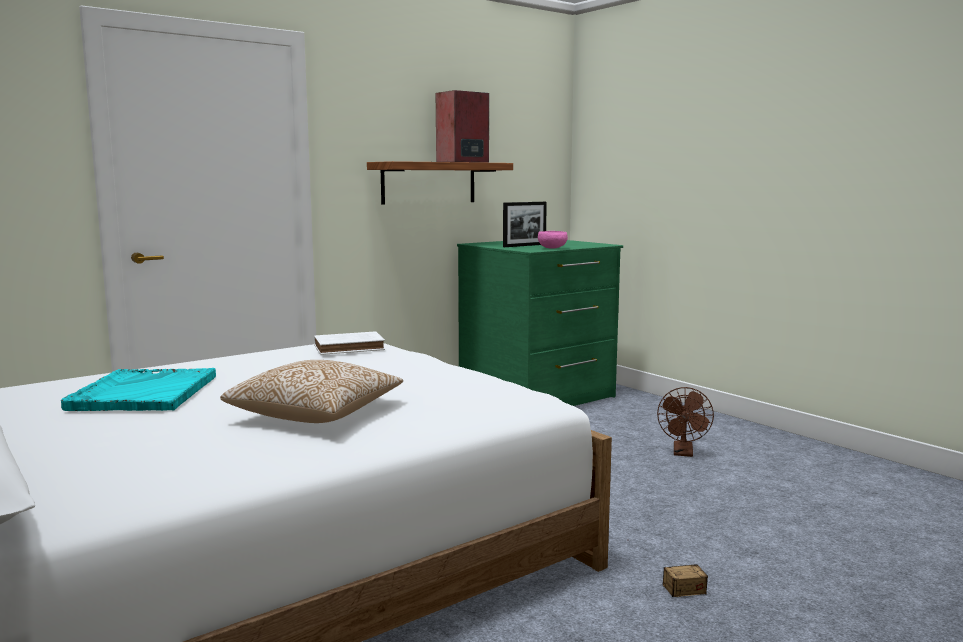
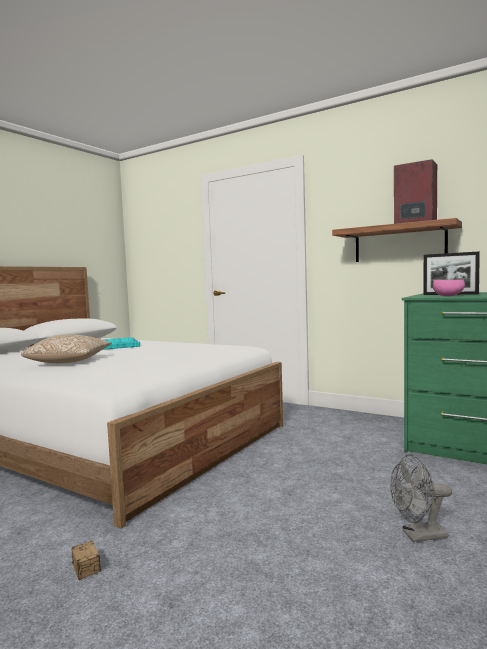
camera: 70 degrees right, 5 degrees down
(351, 348) = (216, 347): white book -> none
(683, 453) = (418, 536): brown fan -> grey fan

